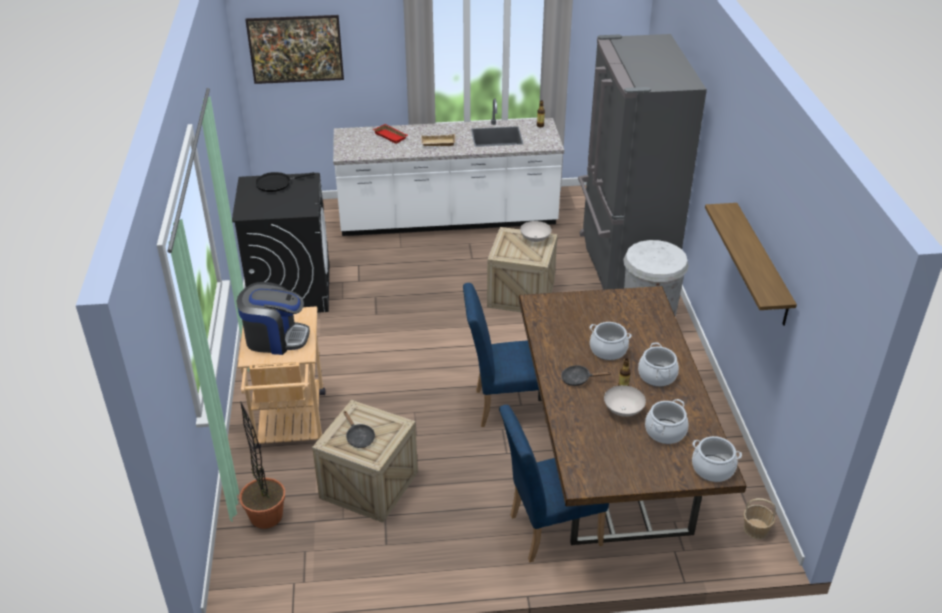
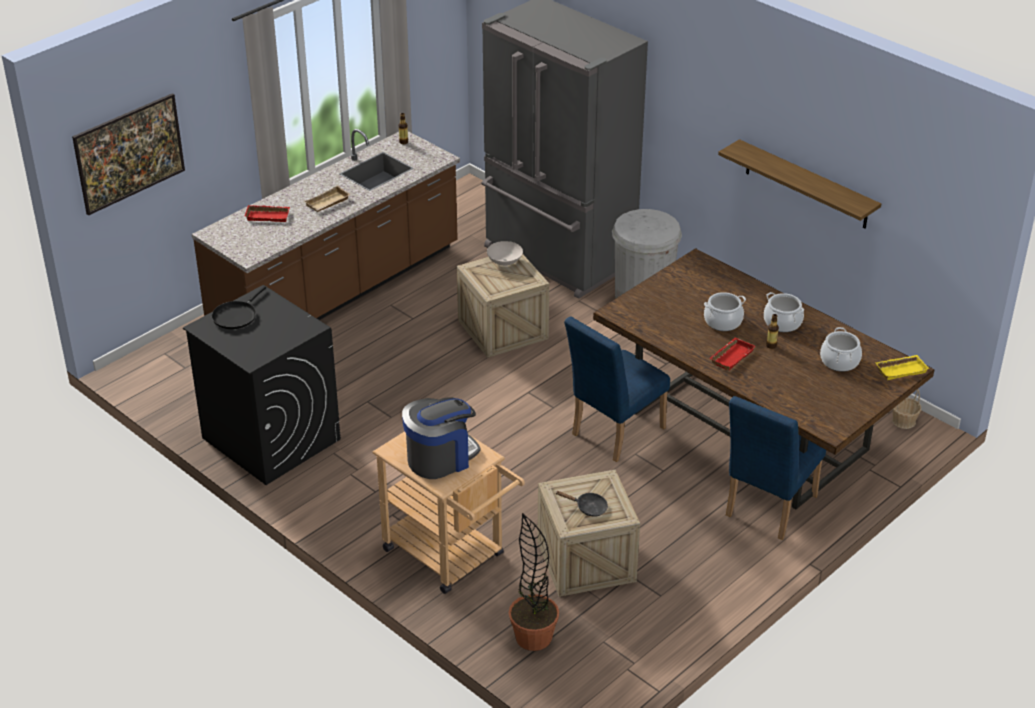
camera: 40 degrees left, 0 degrees up
(448, 219) = (337, 291): white counter -> brown counter
(578, 379) = (731, 356): black frying pan -> red tray
(622, 411) = (792, 362): white bowl -> none
(712, 468) = (901, 369): cooking pot -> yellow tray

